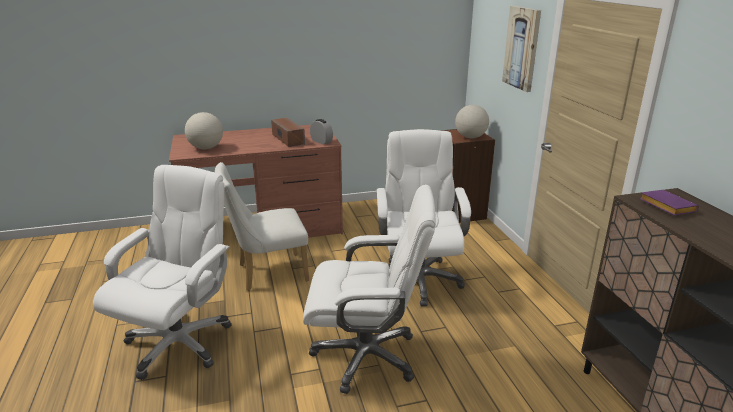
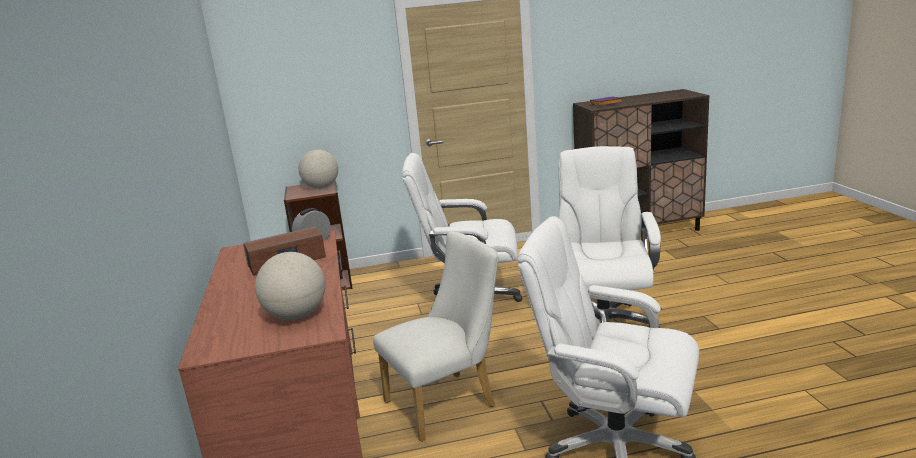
camera: 85 degrees left, 5 degrees down
(267, 273) = (447, 402): white chair -> white chair turned 105 degrees counterclockwise
(522, 48) = (350, 70): picture -> none

